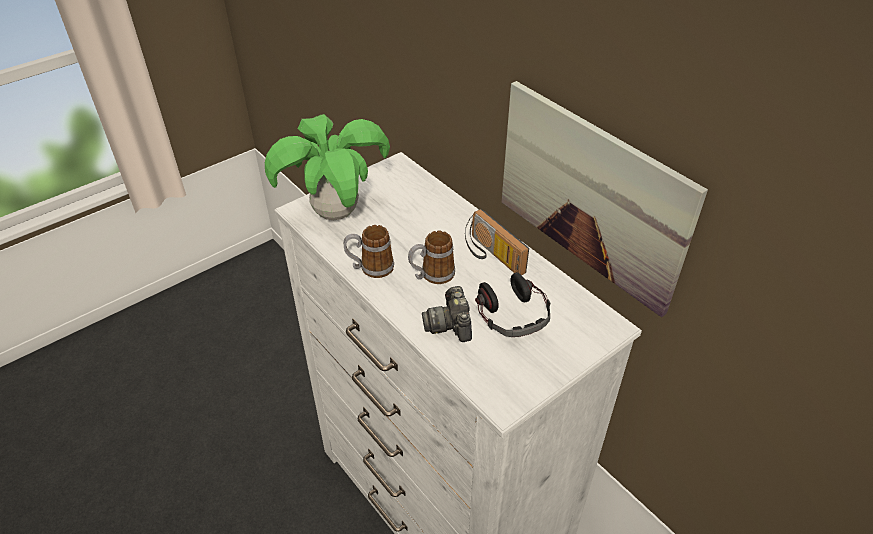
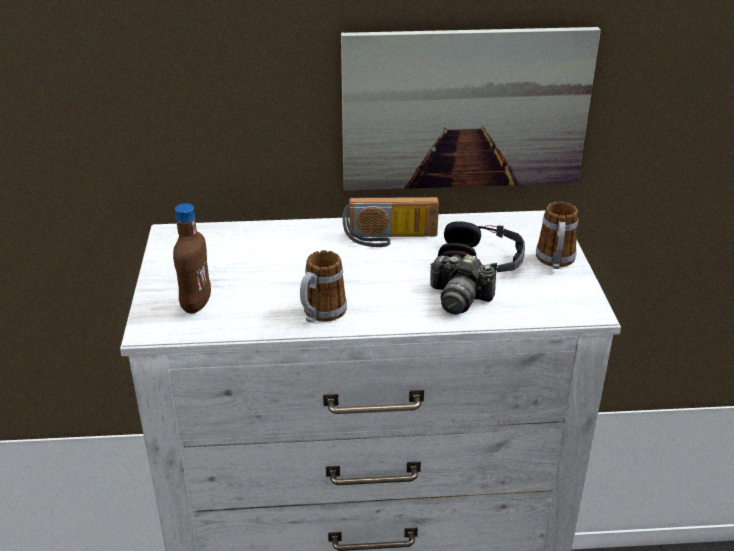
camera: 55 degrees left, 10 degrees down
(335, 213) = (196, 304): potted plant -> brown bottle
(431, 275) = (378, 282): mug -> mug (555, 262)

